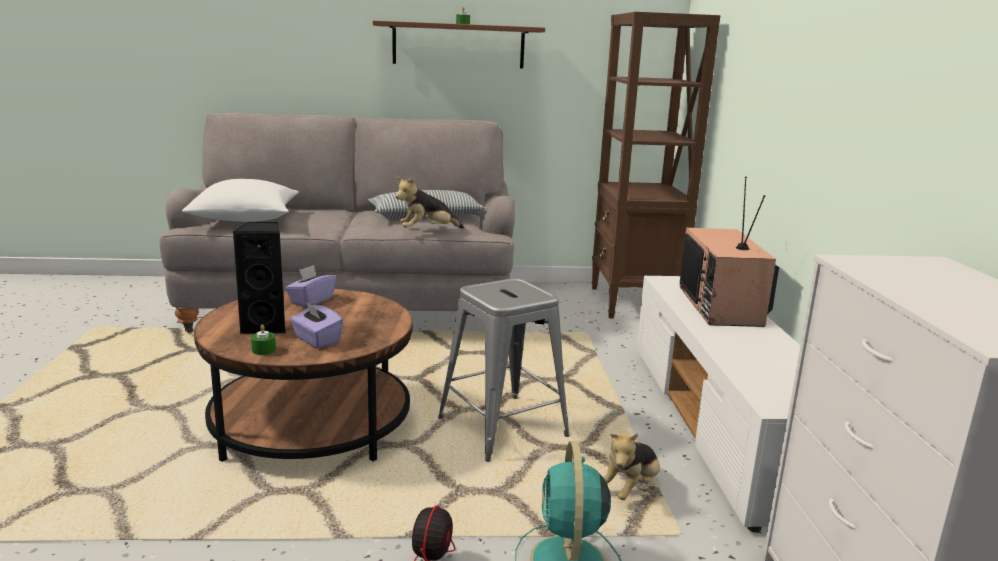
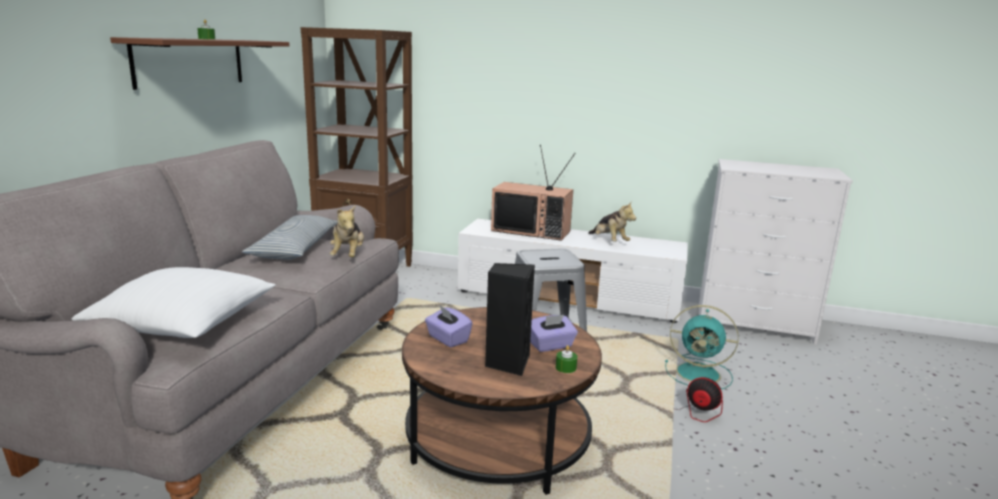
camera: 70 degrees left, 0 degrees up
(630, 488) = (630, 340): plush toy -> plush toy (609, 241)

